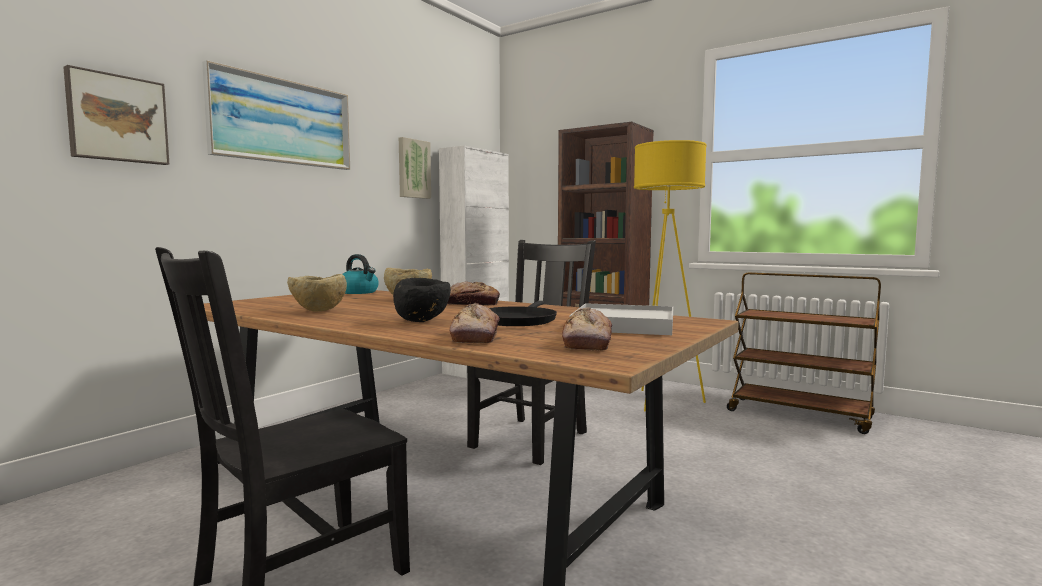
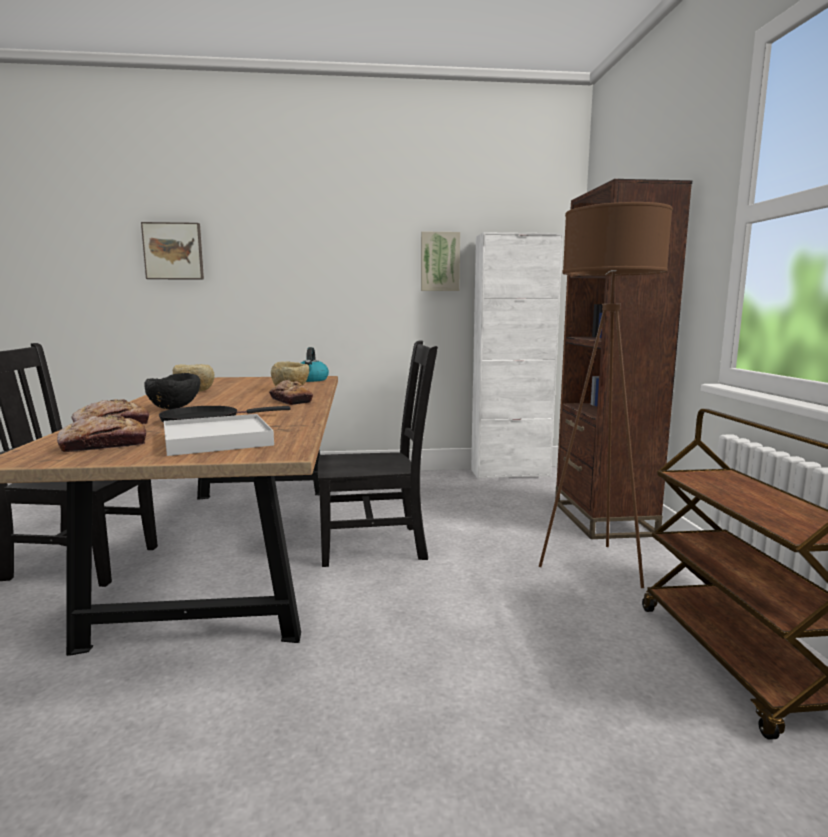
camera: 50 degrees right, 5 degrees up
(282, 122) = (294, 235): picture -> none
(663, 401) = (594, 565): yellow floor lamp -> brown floor lamp

